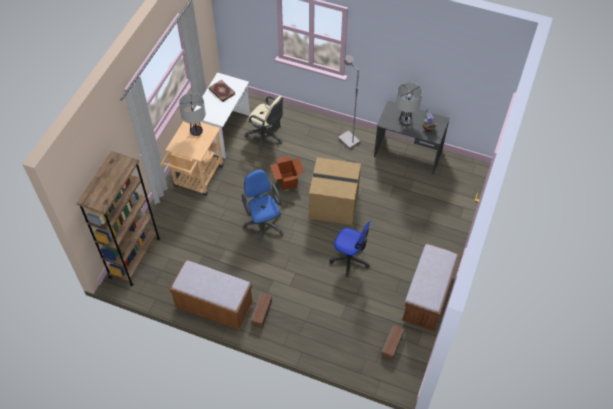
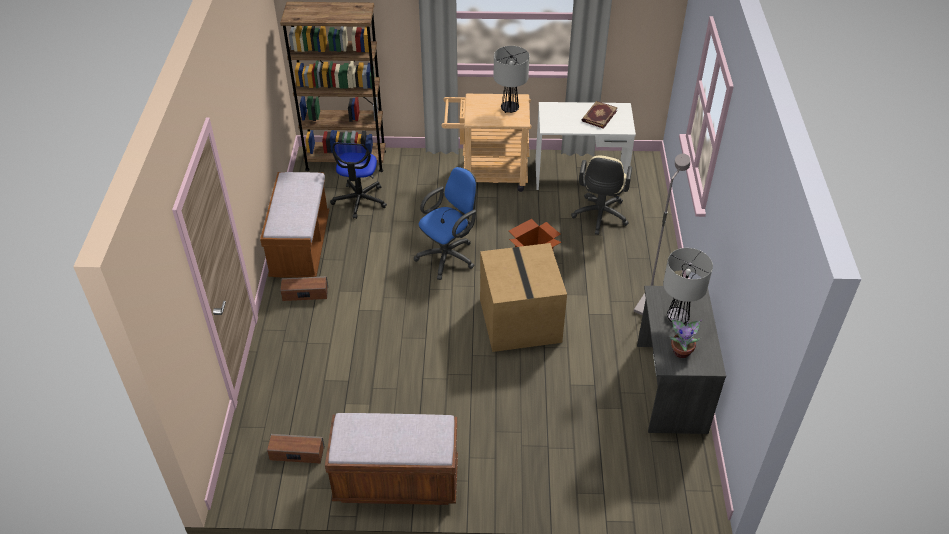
camera: 70 degrees right, 10 degrees down
(349, 259) = (429, 364): office chair -> office chair (359, 200)

